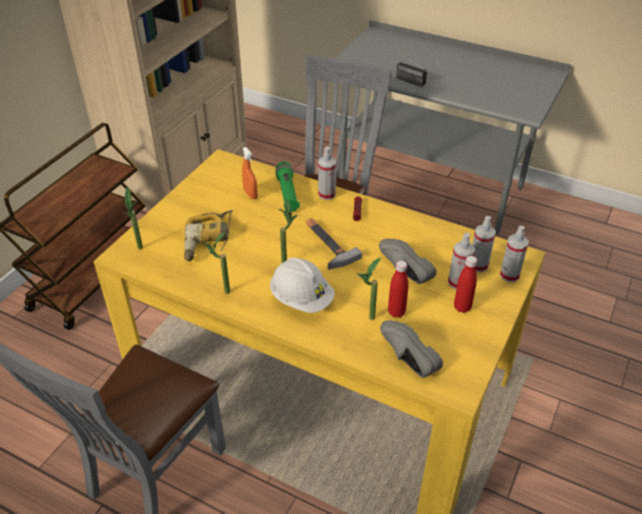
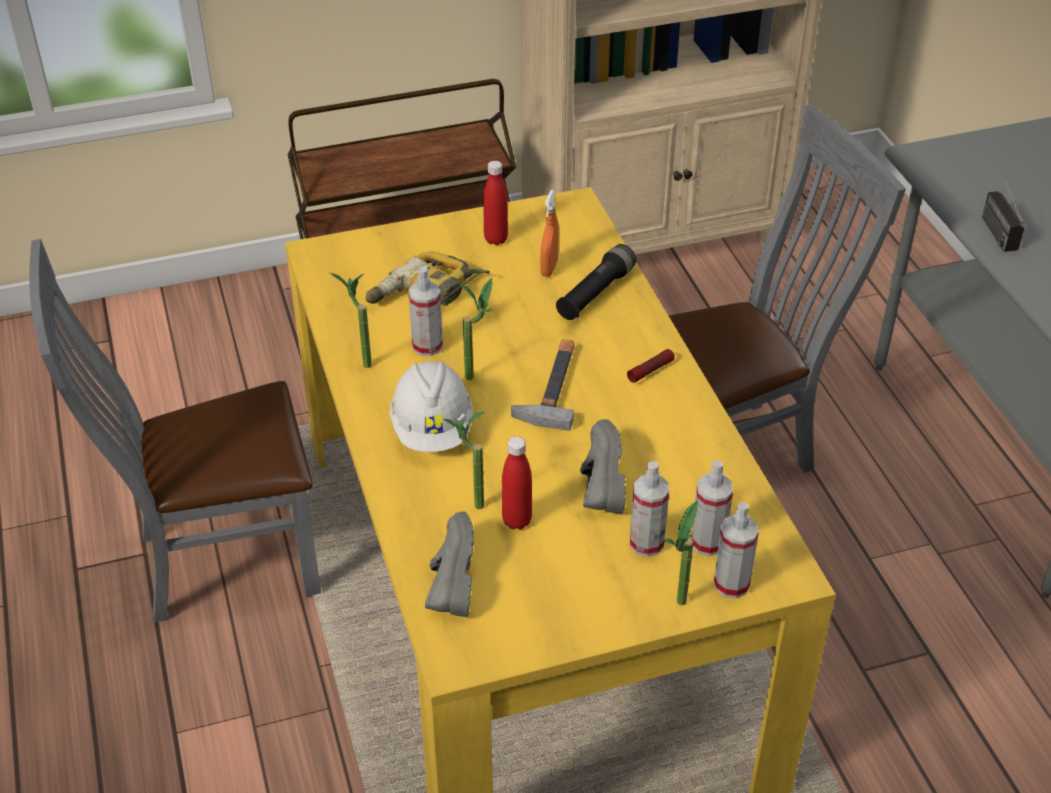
camera: 45 degrees right, 0 degrees up
(141, 251) = (343, 261): potted plant -> potted plant (678, 609)
(287, 193) = (595, 293): green flashlight -> black flashlight
(327, 194) = (643, 325): spray bottle -> spray bottle (427, 346)
(462, 307) = (605, 575): red bottle -> red bottle (496, 239)

